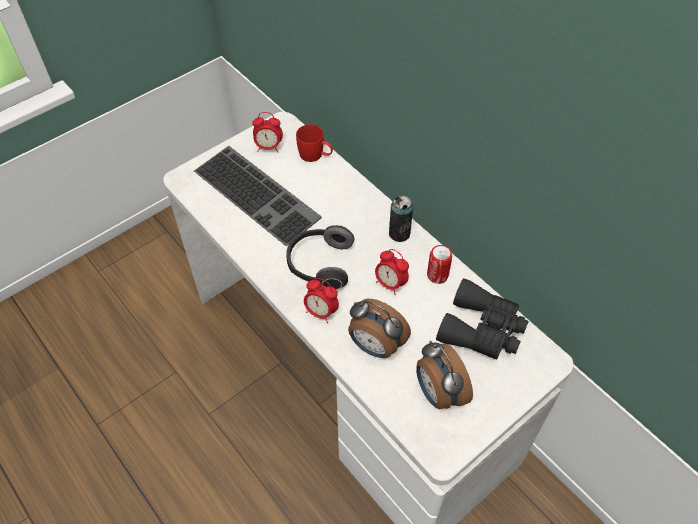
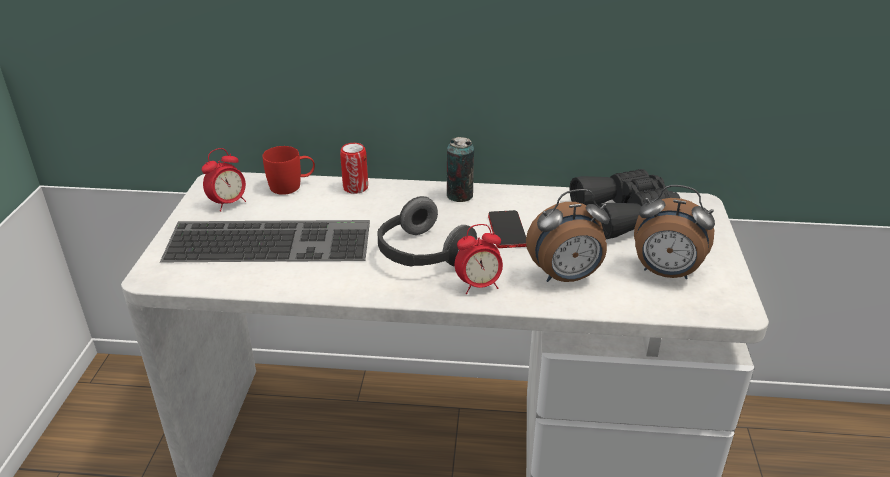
camera: 45 degrees left, 20 degrees down
(390, 284) = (507, 230): alarm clock -> phone
(437, 275) = (536, 203): can -> can (355, 188)

